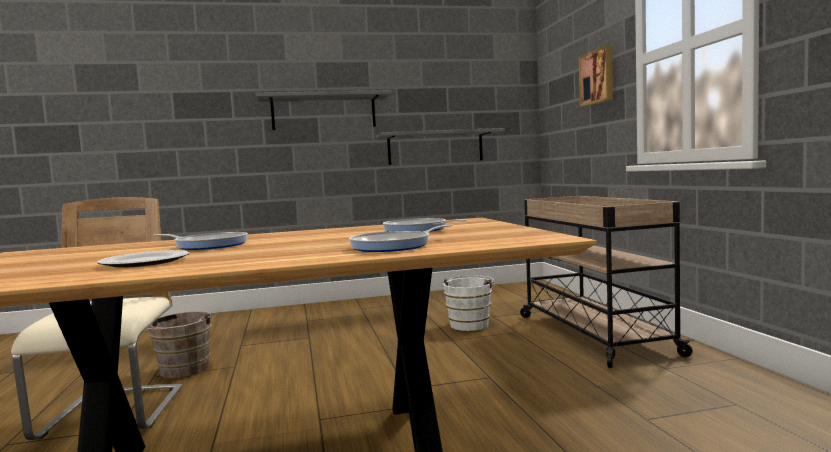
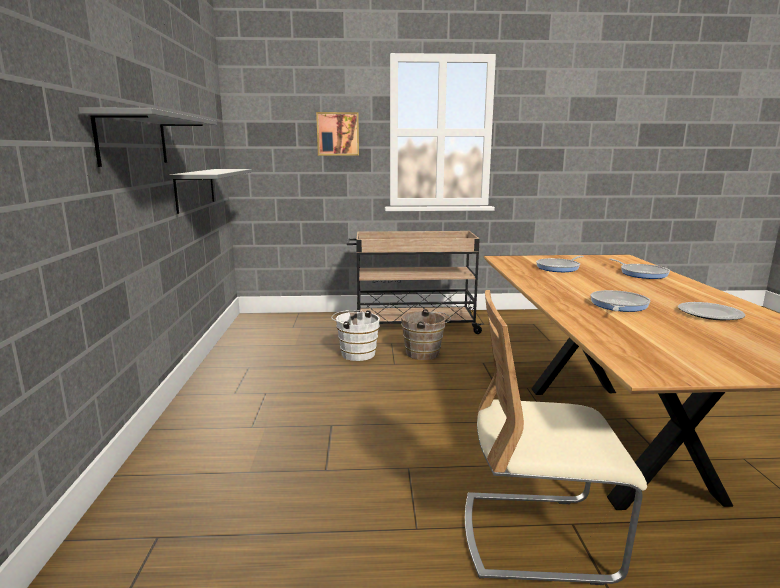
camera: 80 degrees left, 10 degrees up
(182, 371) = (407, 505): brown bucket -> brown bucket (425, 354)

